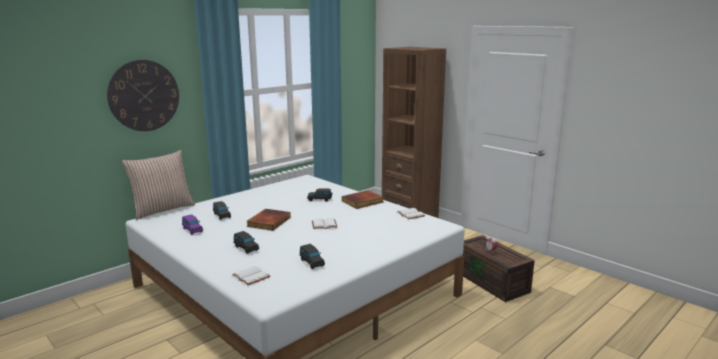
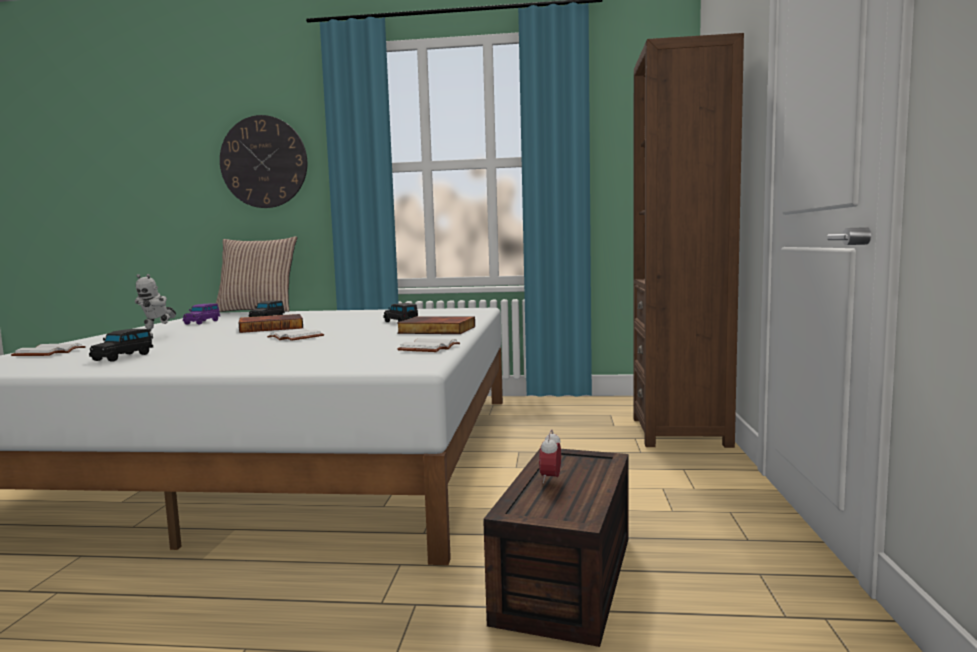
camera: 50 degrees right, 10 degrees down
(246, 248) = (158, 337): black toy car -> toy robot

